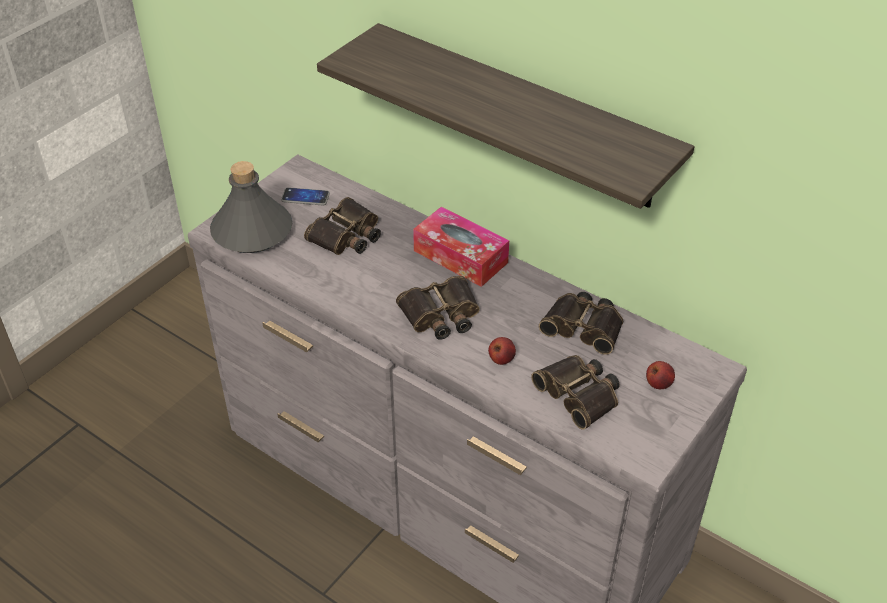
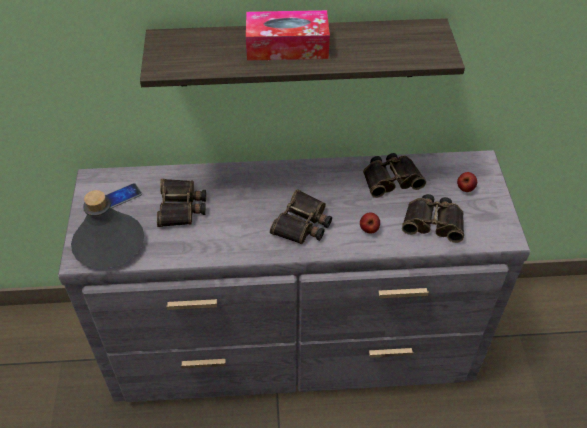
camera: 40 degrees left, 5 degrees up
(460, 256) = (272, 178): tissue box -> tissue box (287, 46)

